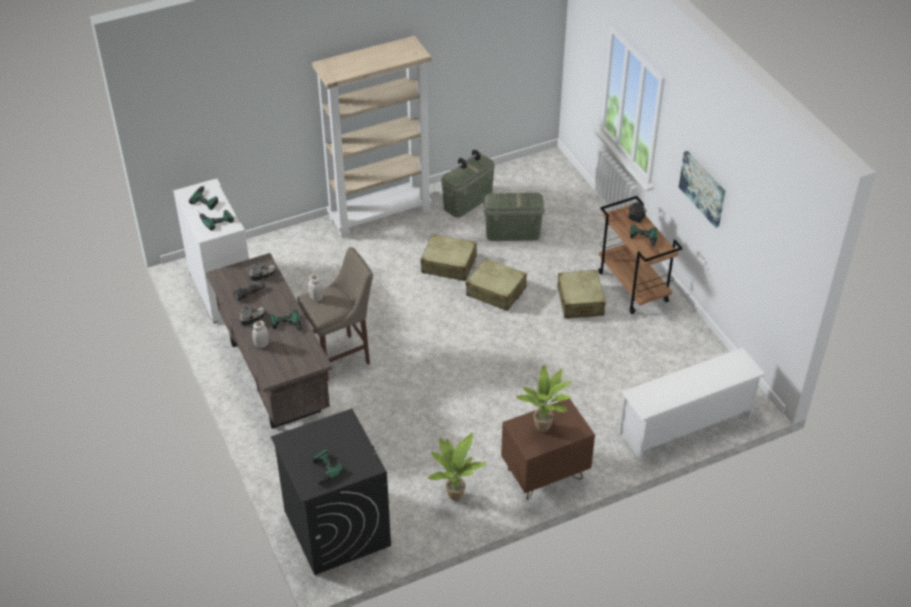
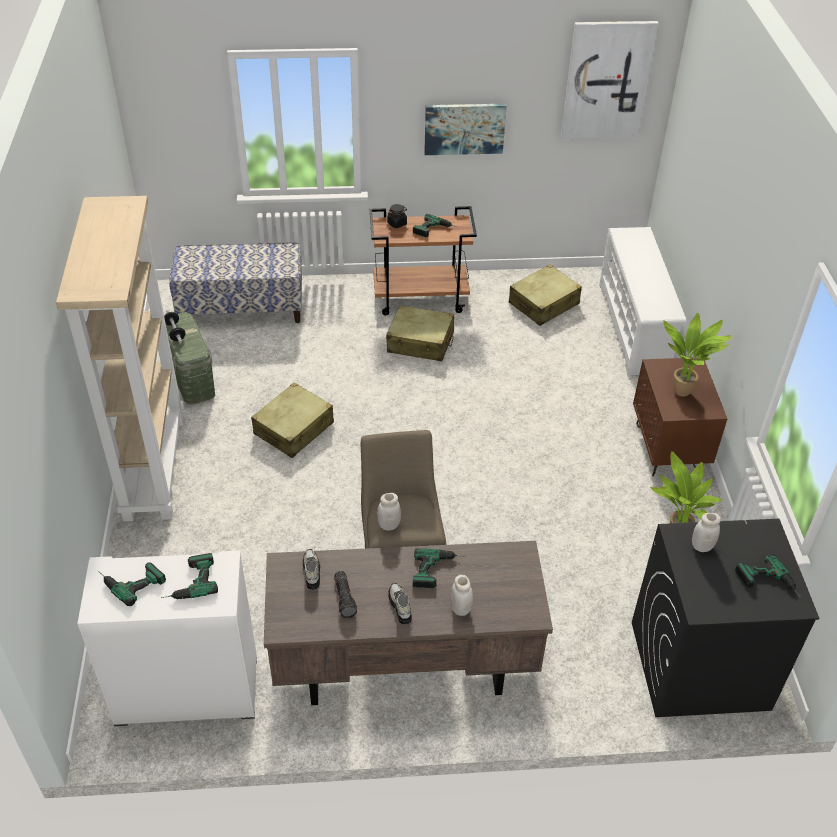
camera: 70 degrees left, 0 degrees up
(340, 433) = (702, 546): none -> white jar
(496, 292) = (366, 402): beige suitcase -> beige suitcase (544, 304)
(513, 232) = (275, 359): green storage box -> none
(556, 198) = (242, 308): none -> bench
(779, 228) = (607, 80): none -> picture

